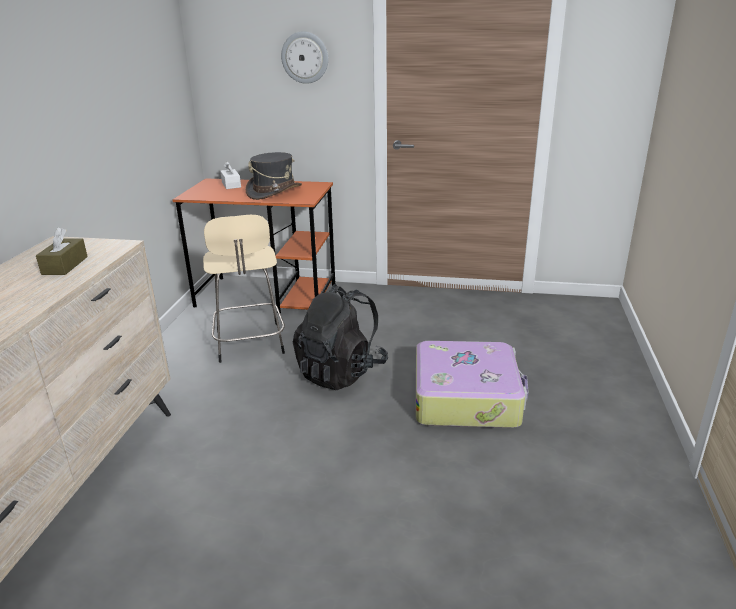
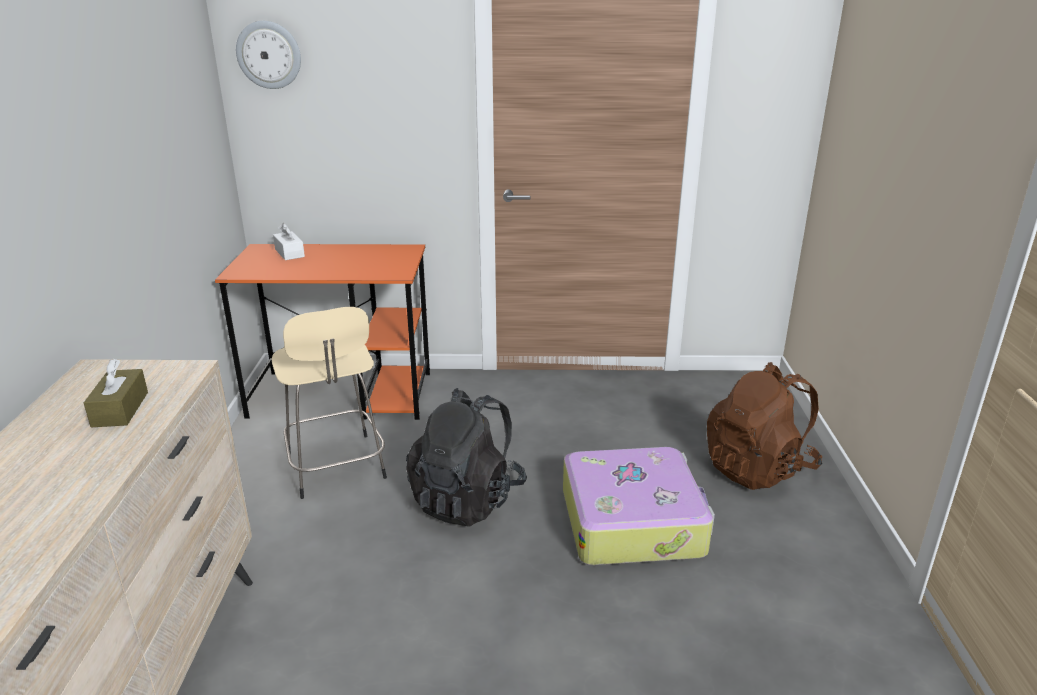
camera: 10 degrees left, 0 degrees up
(274, 192) = (352, 262): grey hat -> none
(305, 57) = (385, 86): wall clock -> wall clock (269, 55)
(581, 368) = (758, 468): none -> brown backpack

